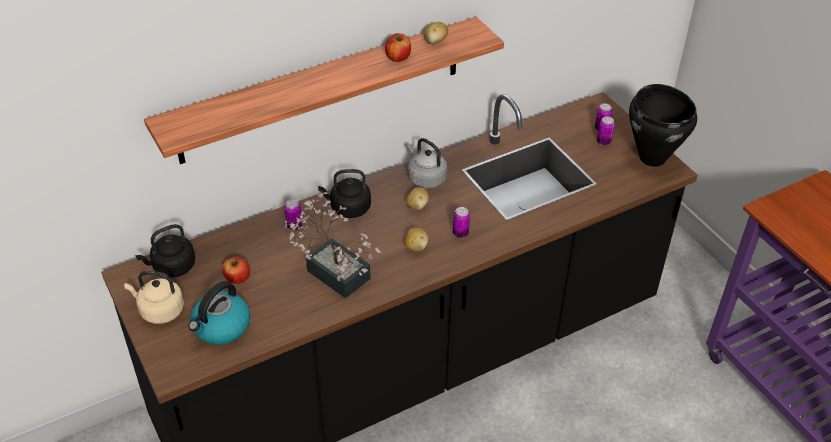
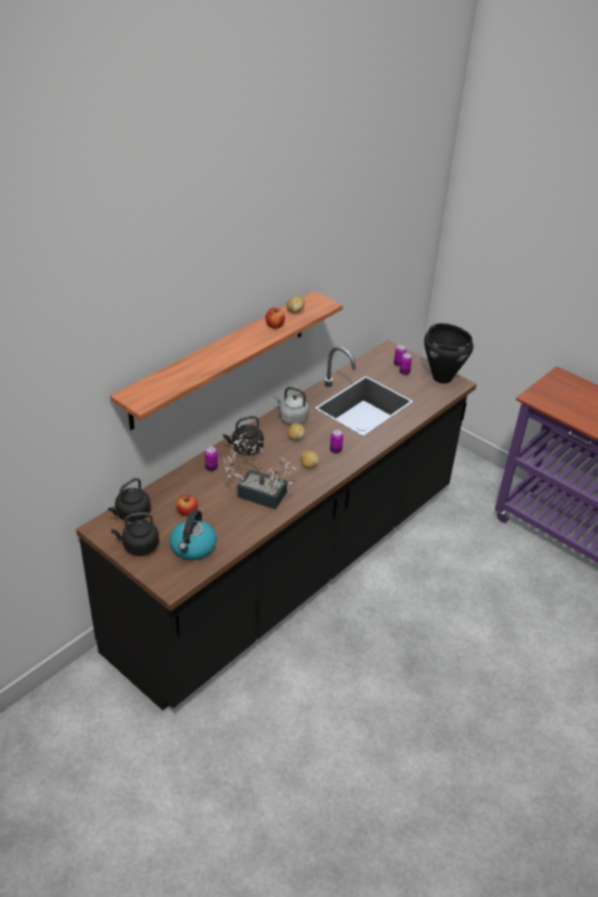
camera: 20 degrees left, 5 degrees down
(159, 310) = (139, 546): beige kettle -> black kettle

